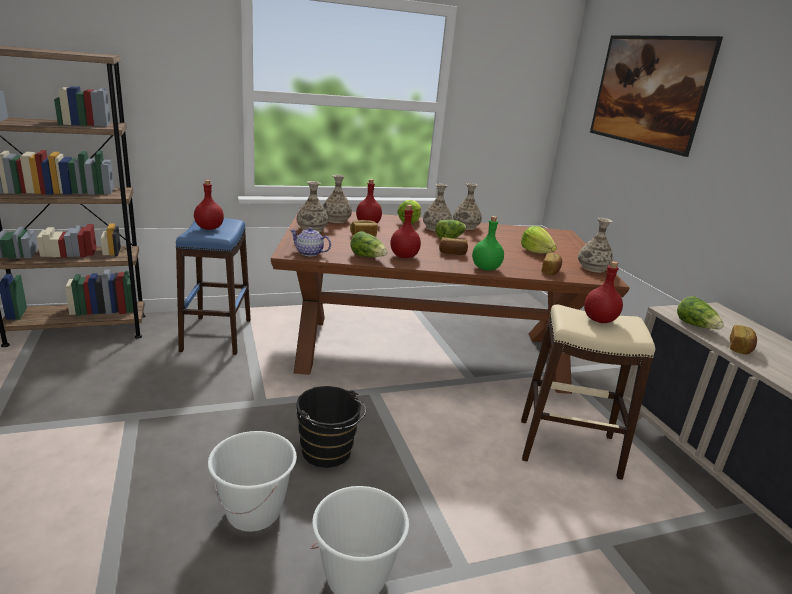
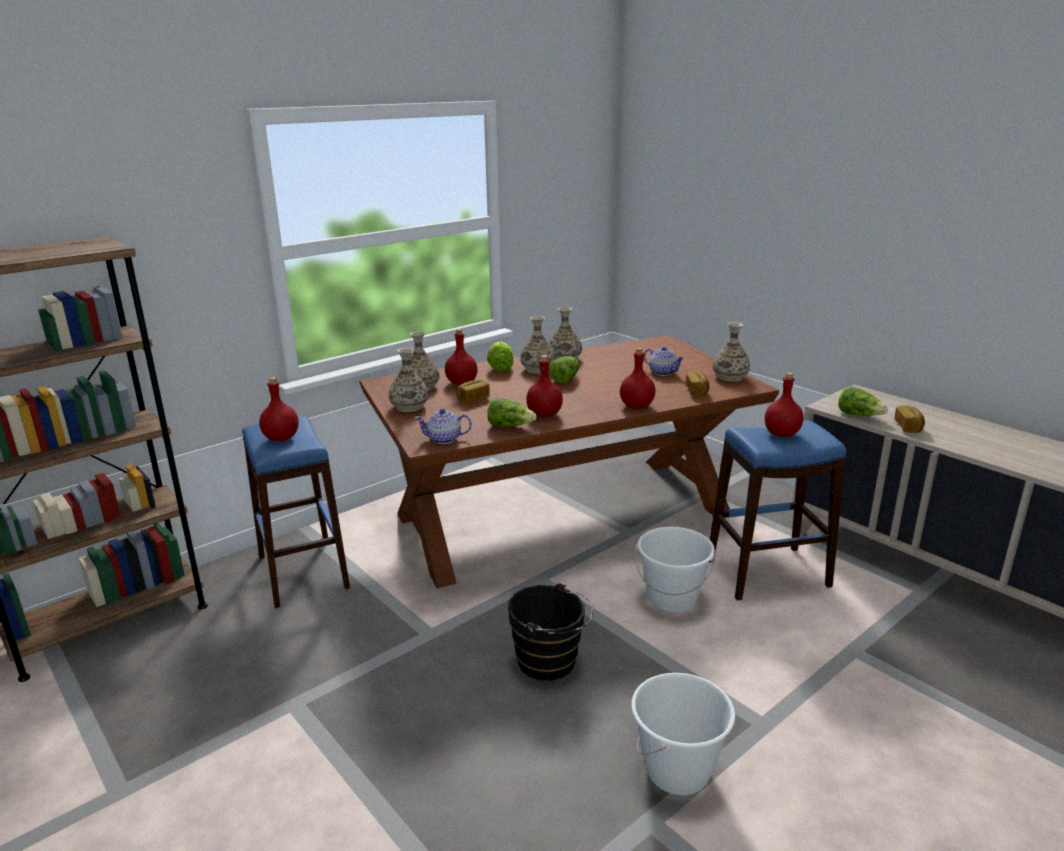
camera: 20 degrees left, 0 degrees up
(254, 512) = (528, 751): white bucket -> white bucket (672, 599)
(452, 253) = (586, 396): bread -> none
(485, 268) = (636, 406): green bottle -> red bottle
(536, 252) = (662, 372): lettuce -> teapot
(568, 448) = (767, 573): beige stool -> blue stool
(641, 118) = (723, 202): picture -> none

